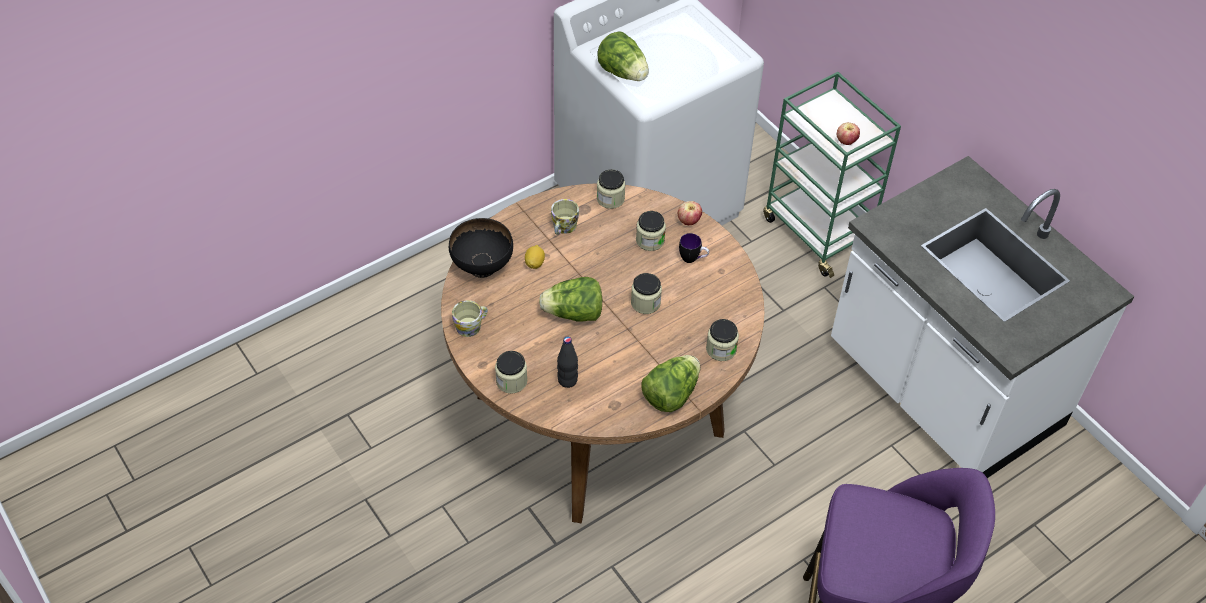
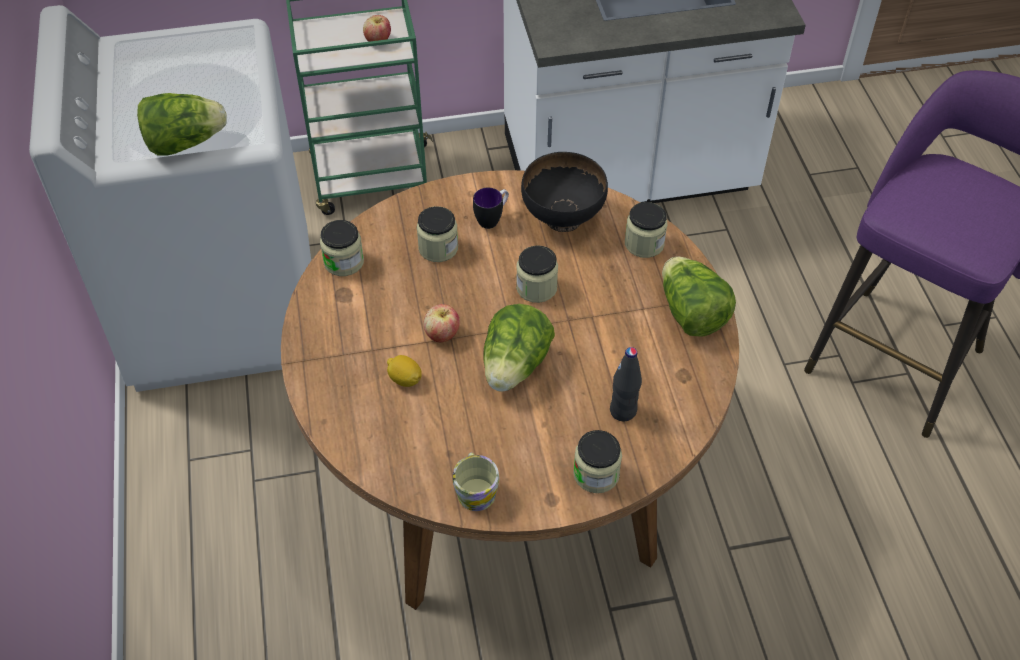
camera: 65 degrees left, 0 degrees up
(483, 266) = (375, 440): black bowl -> black bowl (562, 217)
(563, 228) = (361, 327): mug -> none
(689, 221) = (430, 201): apple -> apple (442, 335)

